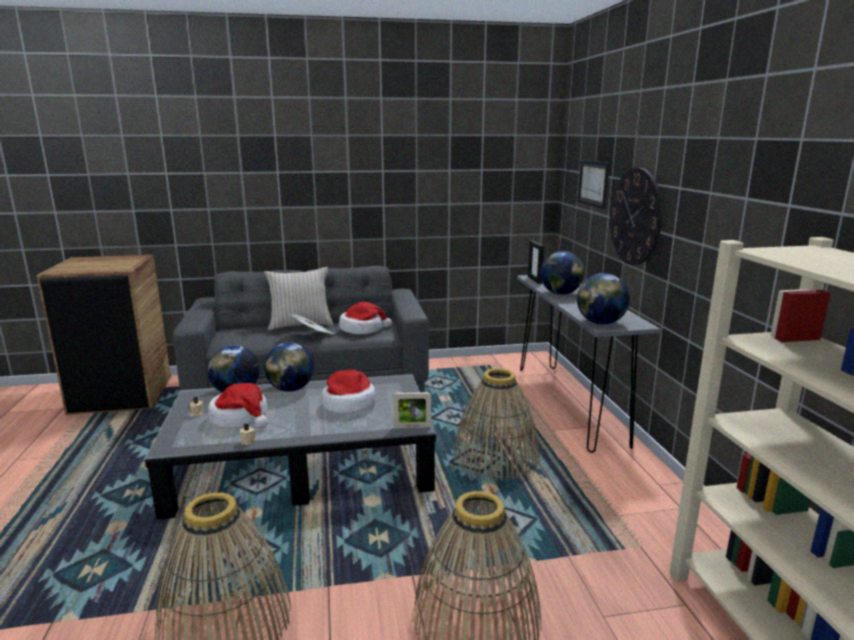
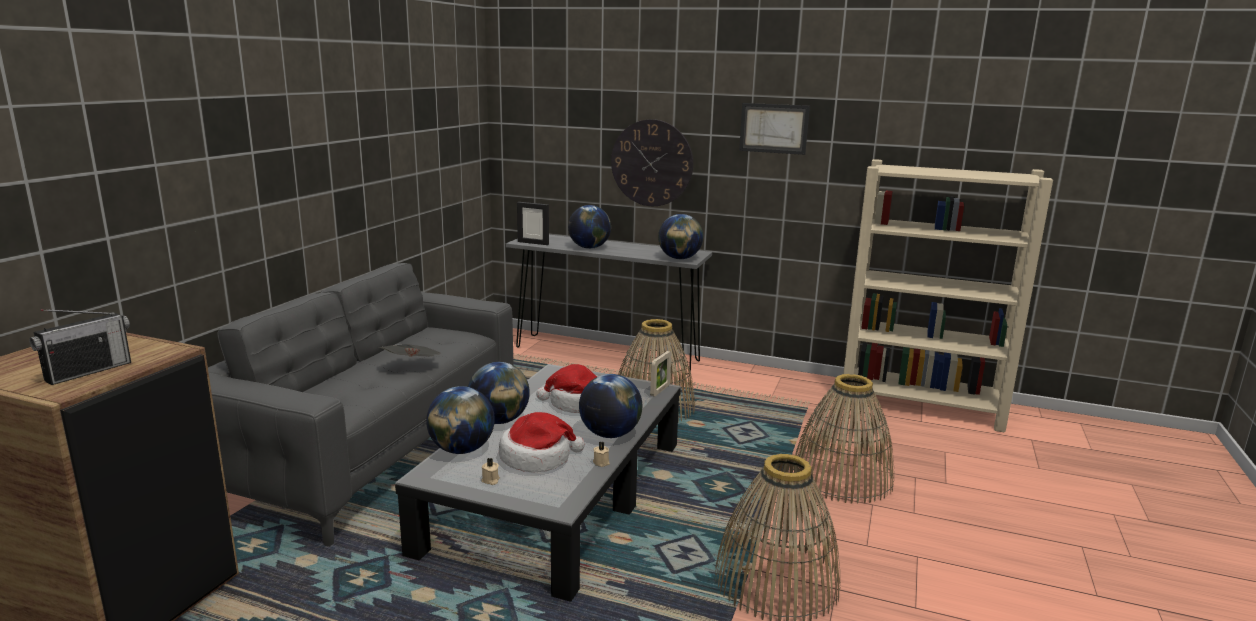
camera: 60 degrees left, 0 degrees up
(83, 268) = (88, 371): none -> radio
(300, 325) = (358, 365): beige pillow -> none
(301, 431) = (610, 434): none -> globe
(362, 329) = (440, 342): hat -> none
(593, 183) = (570, 136): picture -> picture (773, 128)

